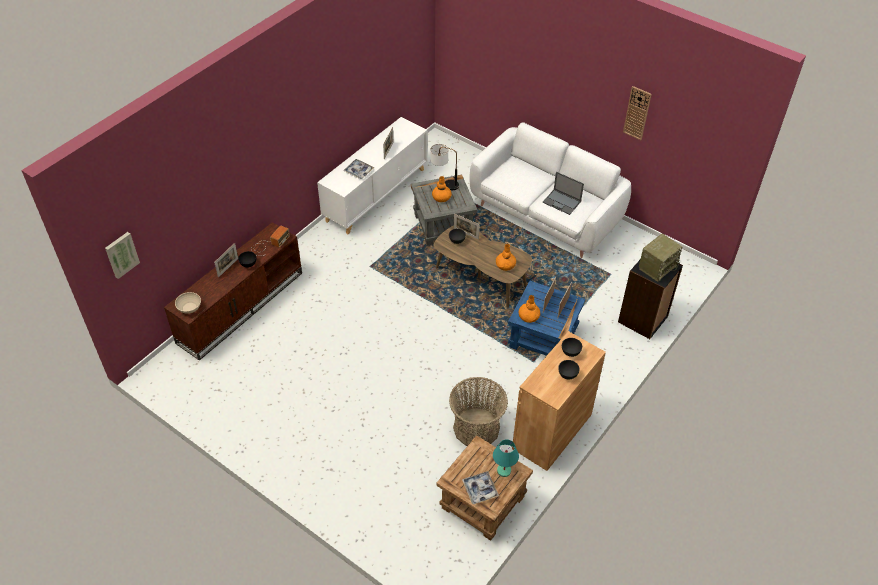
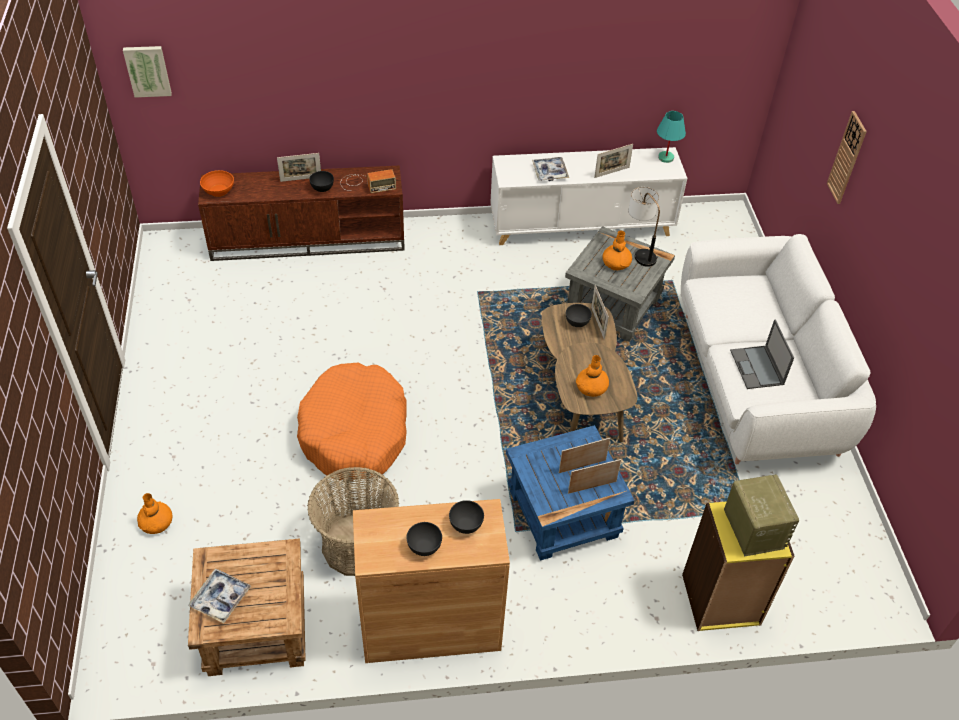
camera: 45 degrees right, 0 degrees up
(189, 308) = (218, 191): beige bowl -> orange bowl
(405, 381) = (355, 433): none -> orange dog bed
(503, 470) = (271, 603): turquoise table lamp -> turquoise table lamp (666, 157)
(529, 316) = (537, 463): orange vase -> orange vase (157, 523)
(637, 113) = (926, 296): wall clock -> wall clock (847, 158)
(643, 319) = (721, 600): black bookcase -> yellow bookcase
(657, 267) = (752, 529): radio -> radio turned 105 degrees counterclockwise

